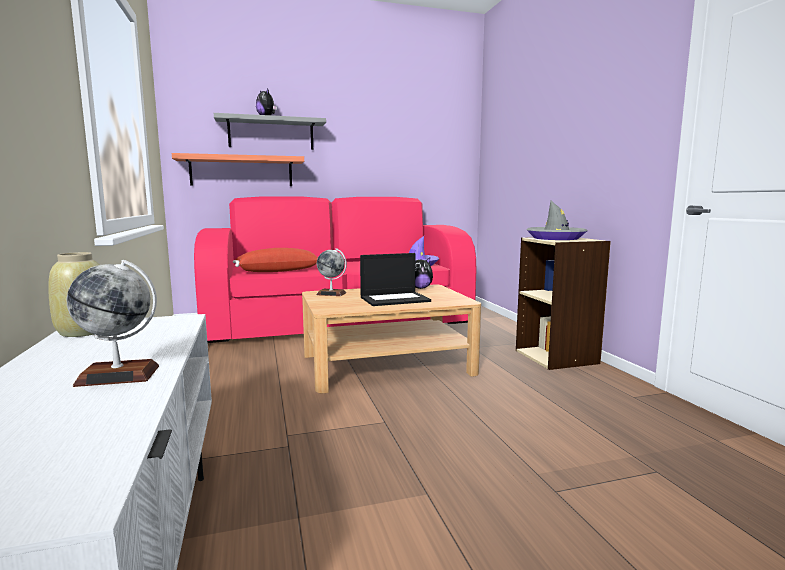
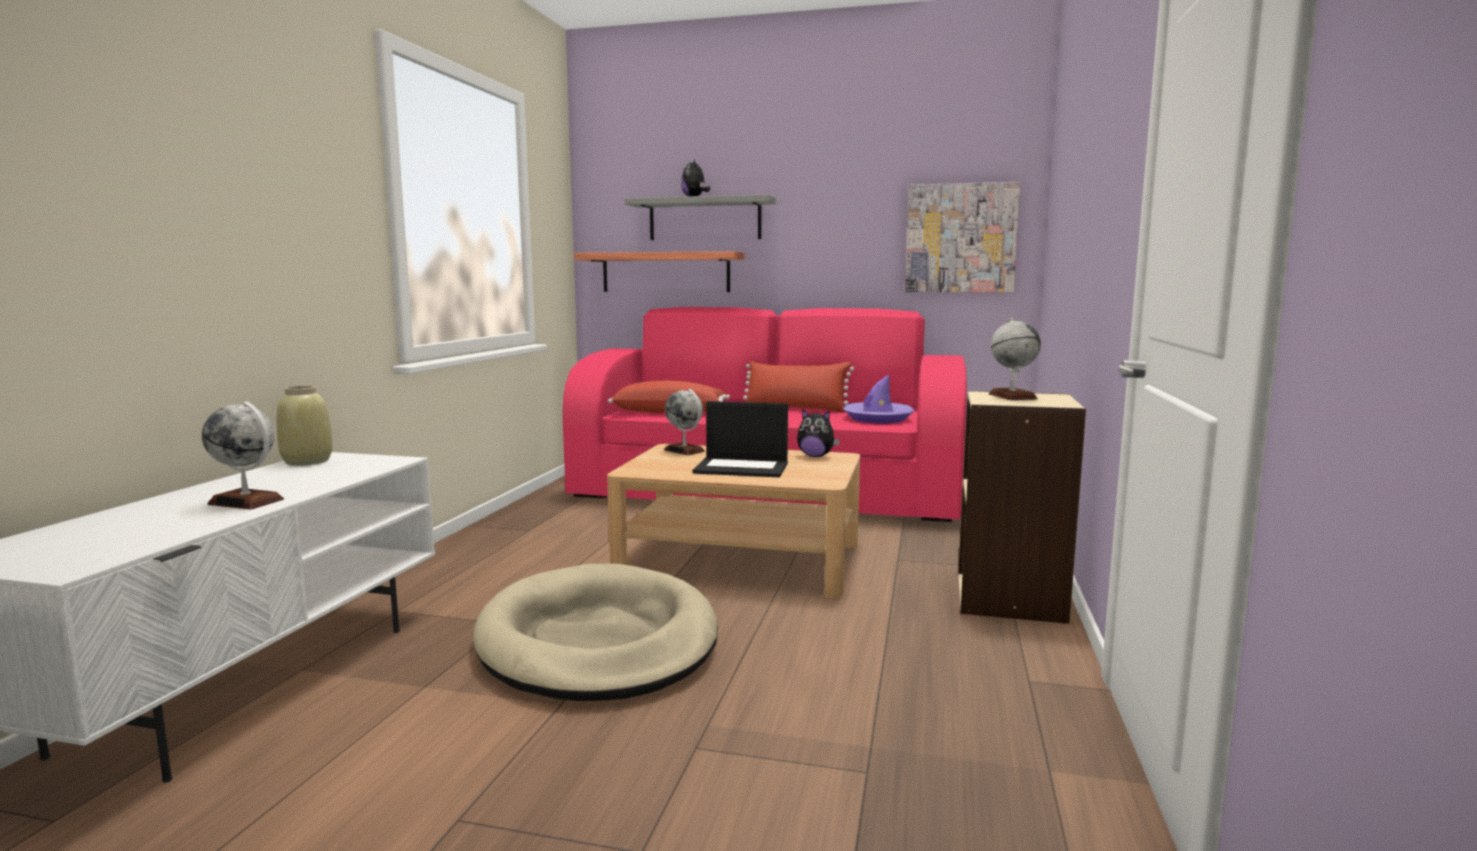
camera: 30 degrees right, 0 degrees up
(355, 263) = (795, 409): none -> red pillow
(380, 439) = (598, 641): none -> beige dog bed
(436, 154) = (961, 238): none -> picture
(555, 238) = (1012, 396): grey hat -> globe

